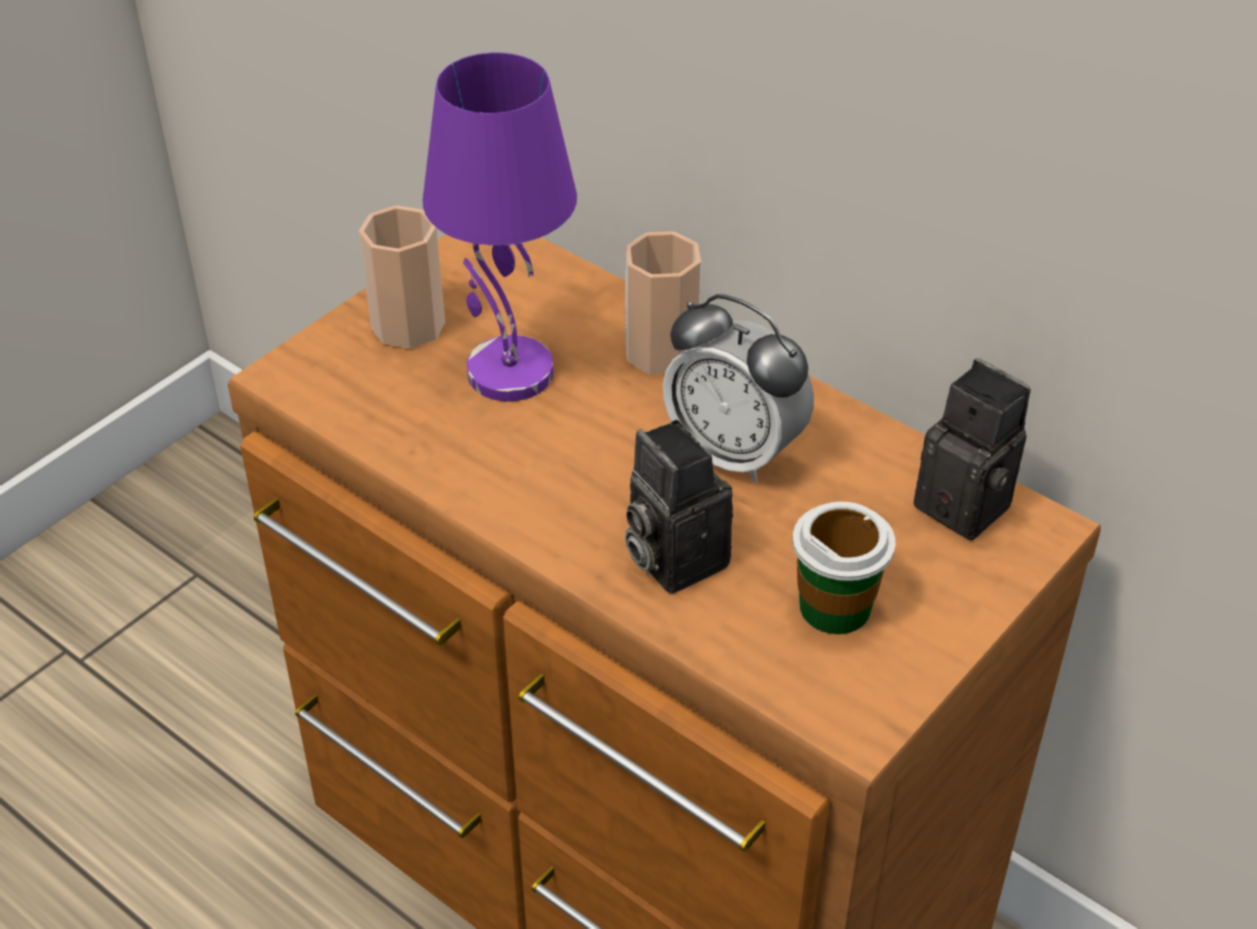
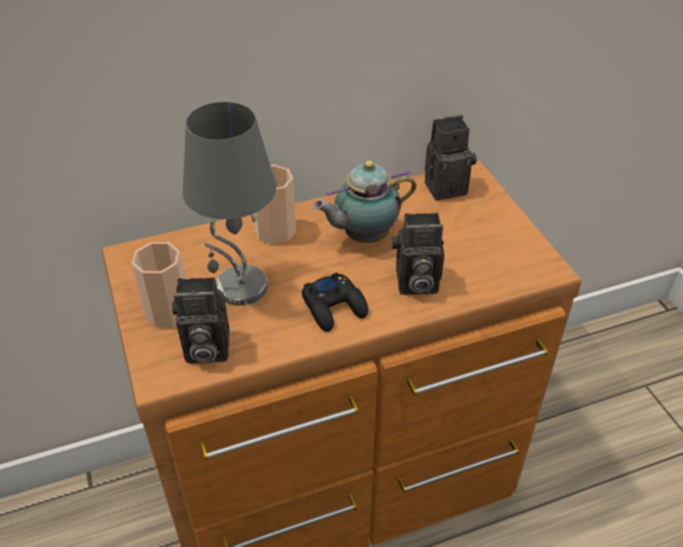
camera: 60 degrees left, 0 degrees up
(363, 392) = (204, 349): none -> camera
(507, 372) = (241, 288): purple table lamp -> grey table lamp
(543, 486) = (334, 307): none -> black game controller
(734, 453) = (363, 236): alarm clock -> teapot
(835, 606) = (478, 246): cup -> none

